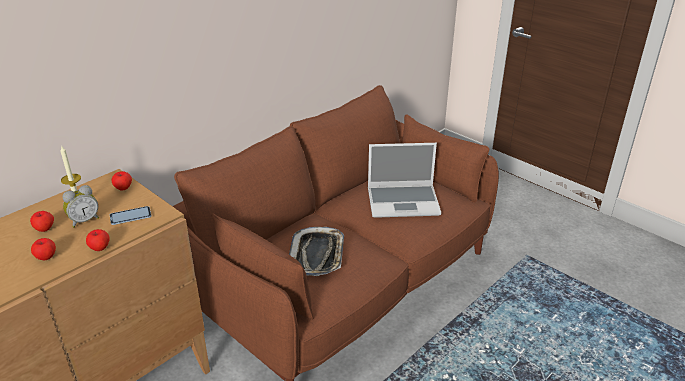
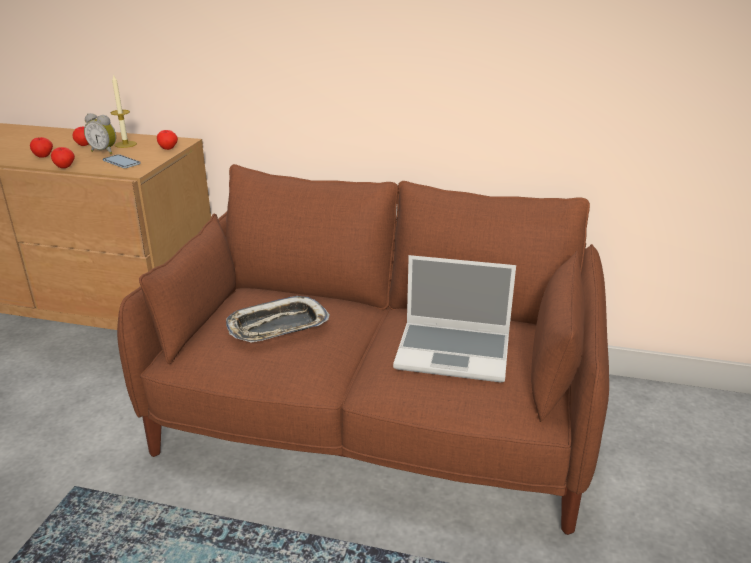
camera: 60 degrees right, 5 degrees down
(404, 201) = (454, 352): laptop -> laptop turned 45 degrees counterclockwise

